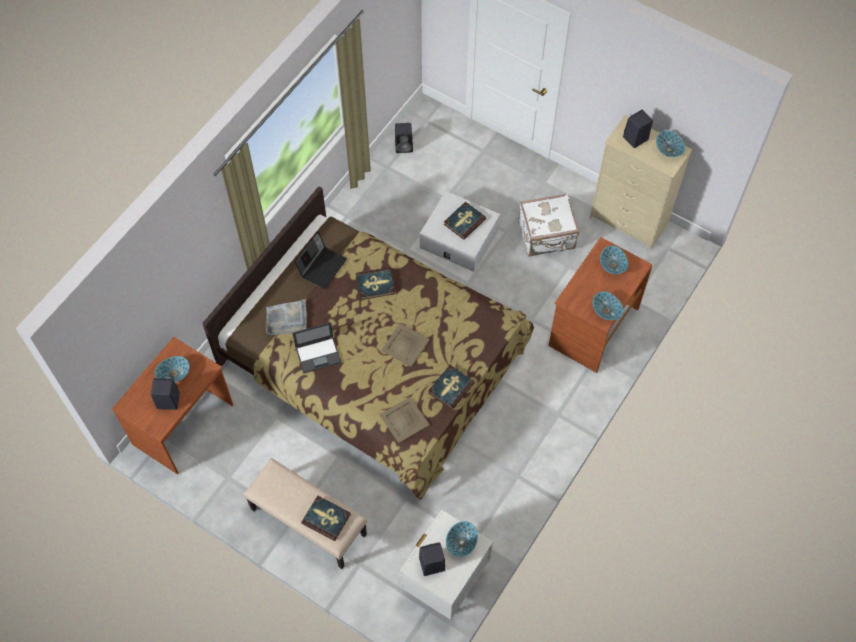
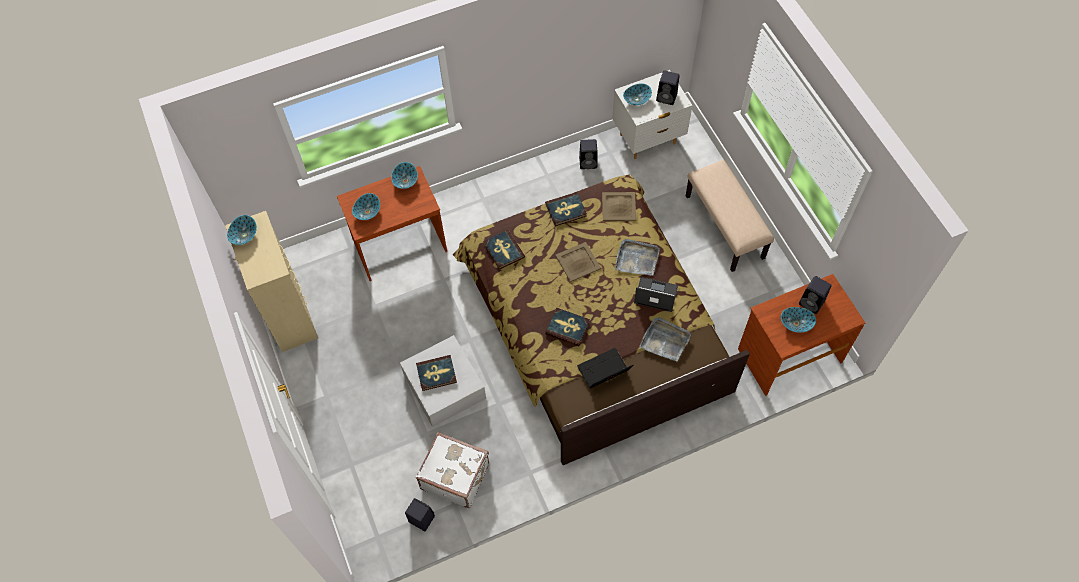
camera: 145 degrees left, 0 degrees up
(326, 518) = (719, 183): book -> book (503, 250)
(355, 377) = (636, 259): none -> grey tray
(547, 236) = (368, 343): white suitcase -> white suitcase (455, 475)
(635, 139) = (261, 261): black speaker -> black speaker (588, 162)

